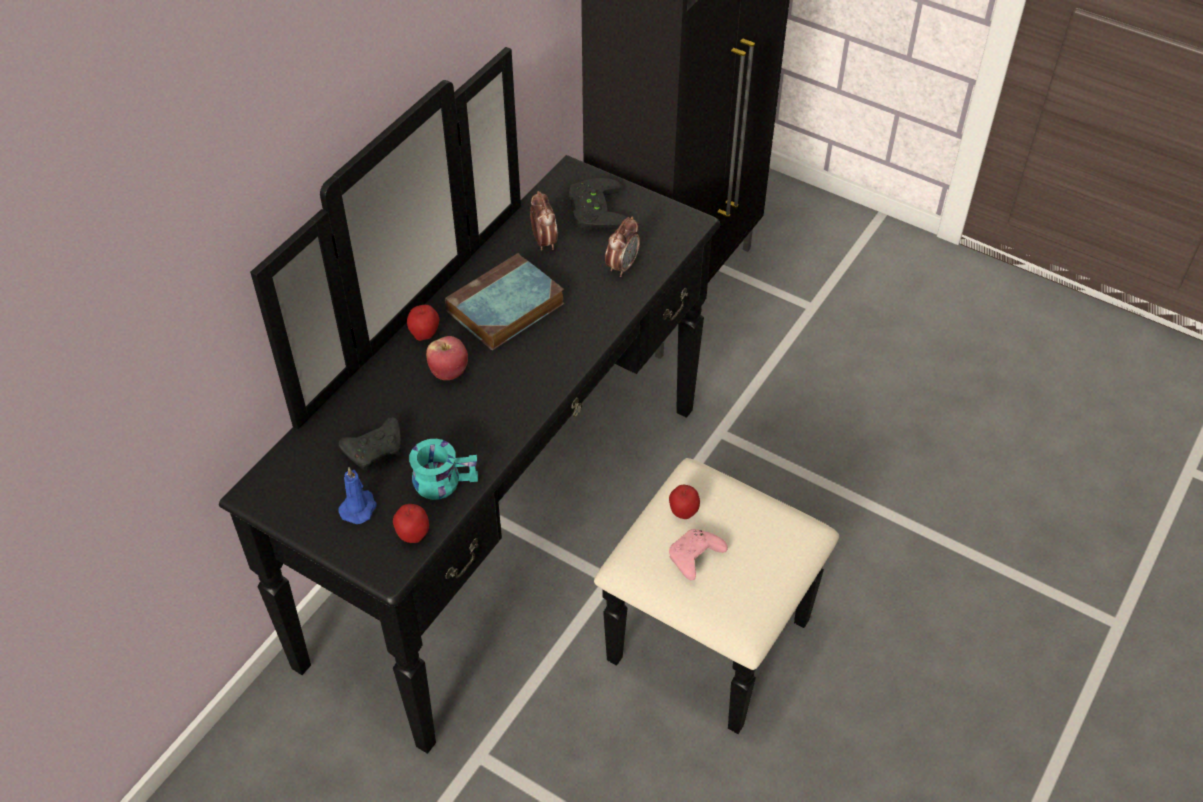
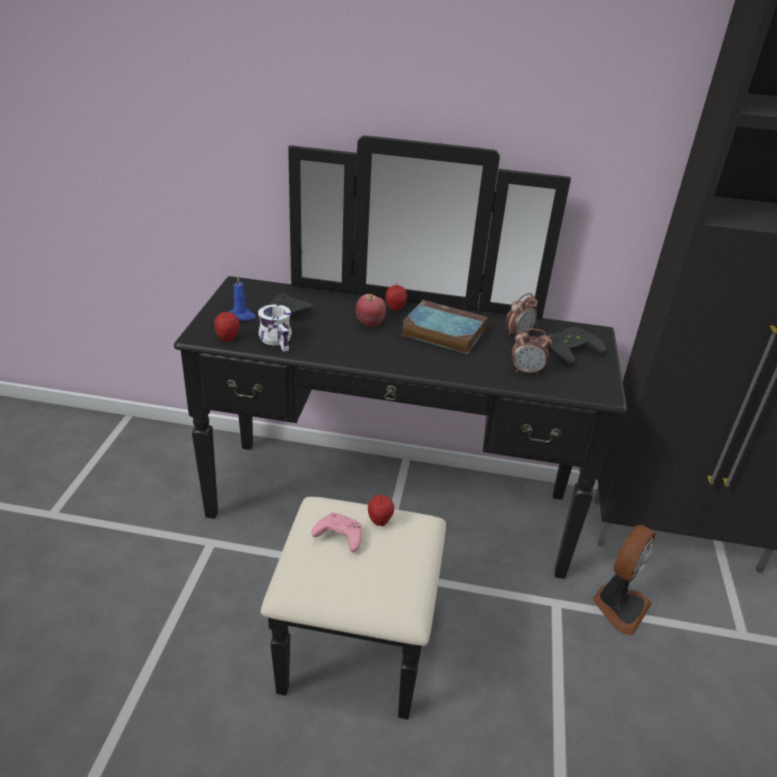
camera: 65 degrees right, 15 degrees down
(444, 478) = (279, 339): turquoise mug -> white mug
(744, 382) = (619, 606): none -> fan

